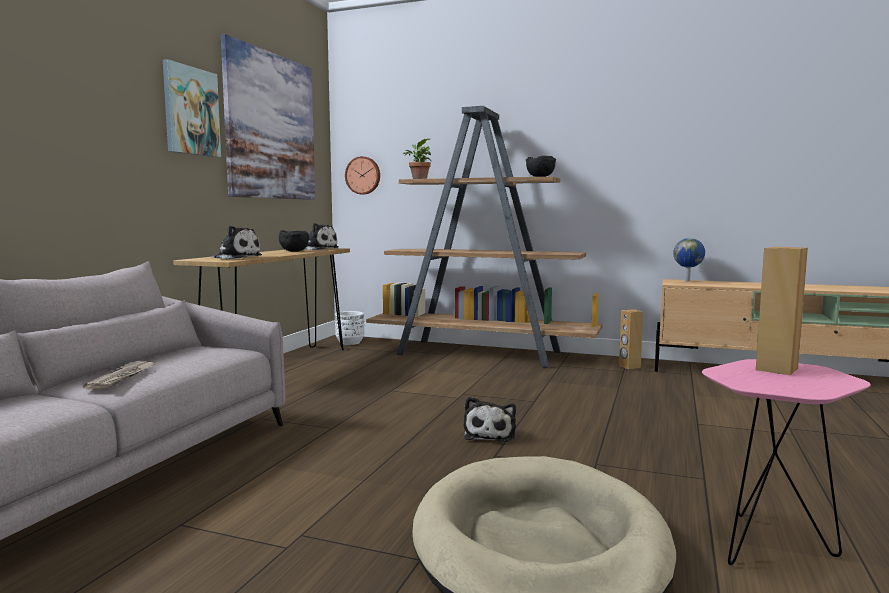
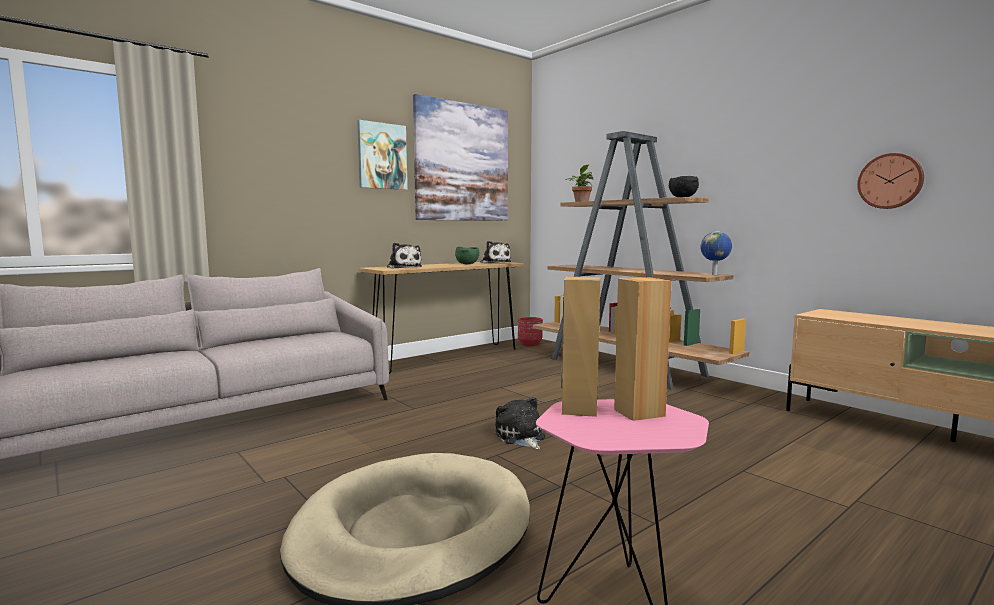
camera: 30 degrees right, 0 degrees up
(122, 377) = (249, 347): newspaper -> none
(294, 251) = (467, 264): black bowl -> green bowl
(350, 342) = (530, 344): white planter -> red planter
(363, 175) = (552, 199): wall clock -> wall clock (890, 181)
(490, 434) = (520, 437): plush toy -> plush toy turned 120 degrees clockwise
(629, 366) = (763, 401): brown speaker -> brown speaker (579, 409)
(688, 281) = (842, 313): globe -> globe (715, 274)

